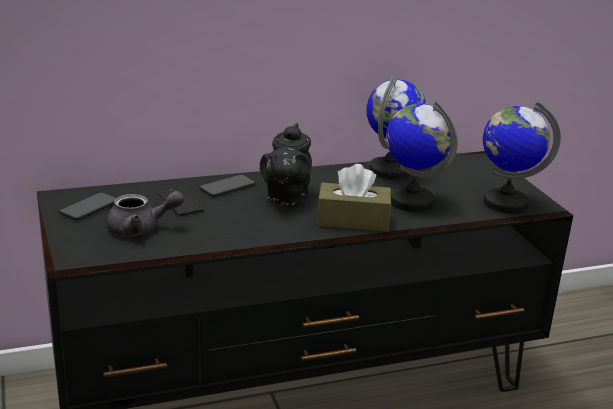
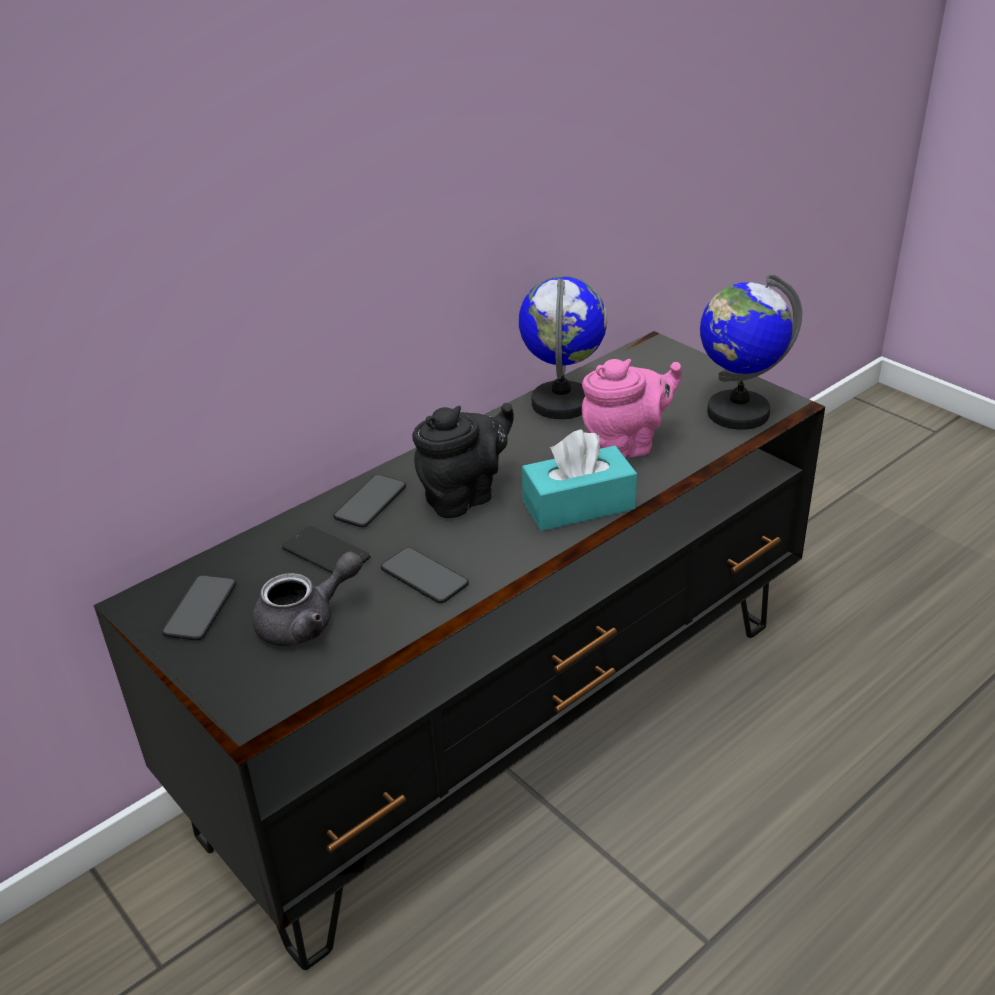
camera: 20 degrees left, 10 degrees up
(226, 227) = (424, 576): none -> phone
(286, 198) = (464, 496): black teapot -> black teapot turned 120 degrees counterclockwise
(353, 220) = (578, 505): brown tissue box -> turquoise tissue box
(411, 201) = (625, 447): globe -> pink teapot

